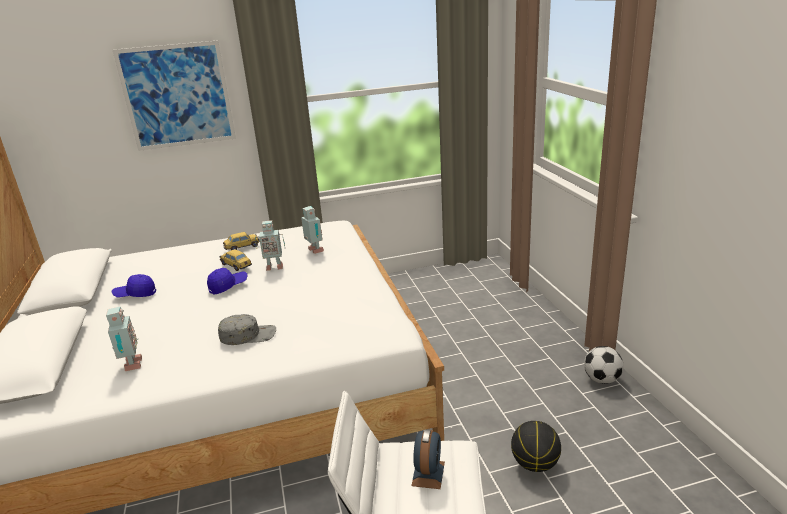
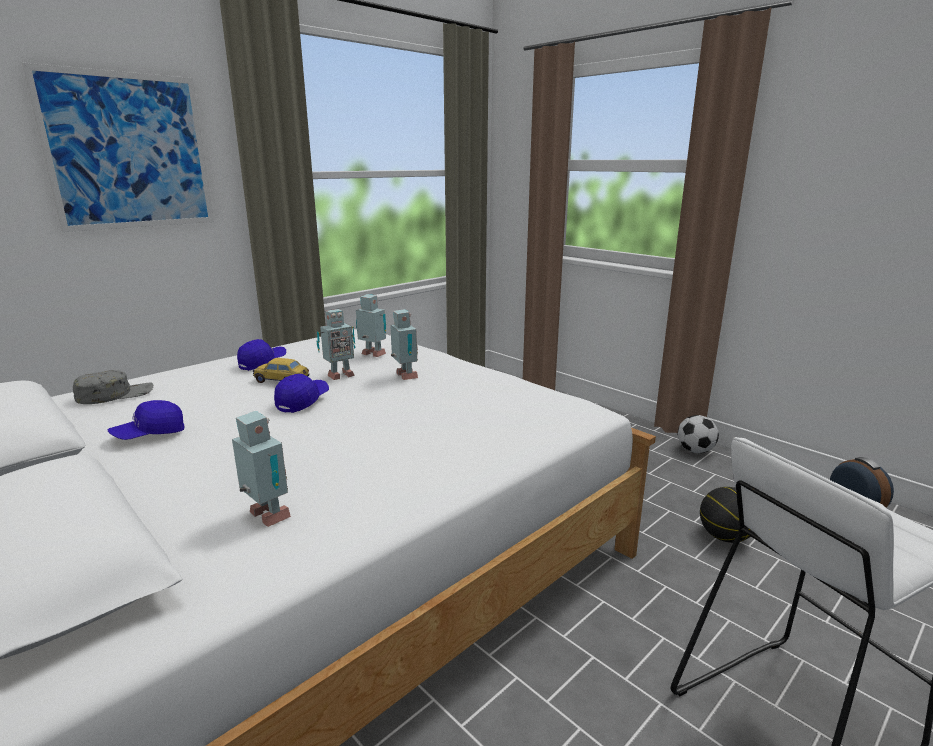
camera: 30 degrees left, 5 degrees down
(242, 247) = (262, 363): toy car -> blue cap
(248, 335) = (412, 444): grey cap -> grey cap (115, 394)
(310, 276) = (405, 376): none -> toy robot

